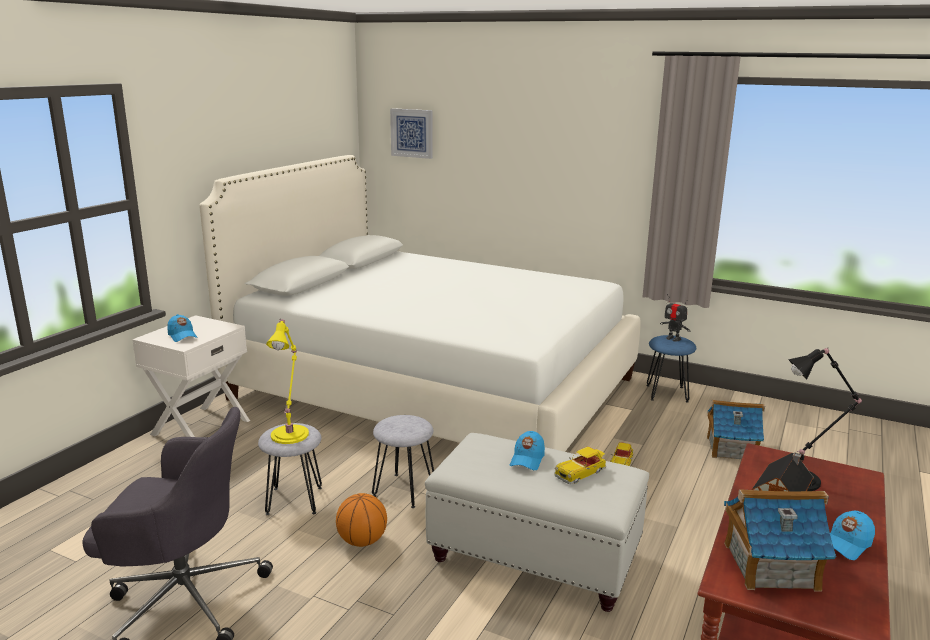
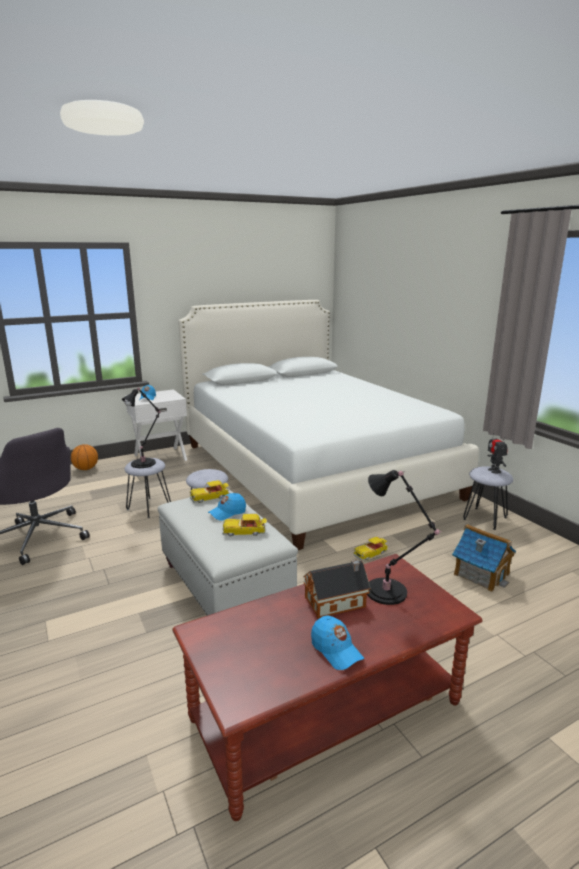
camera: 35 degrees right, 0 degrees up
(291, 433) = (145, 463): yellow table lamp -> black table lamp
(362, 541) = (149, 540): basketball -> basketball (86, 469)
(412, 133) = (358, 285): picture -> none
(476, 448) = (210, 497): none -> toy car
(667, 393) = (485, 518): blue stool -> grey stool
(770, 566) = (247, 635): toy house -> none
(846, 544) = (336, 650): blue cap -> blue cap turned 120 degrees counterclockwise

